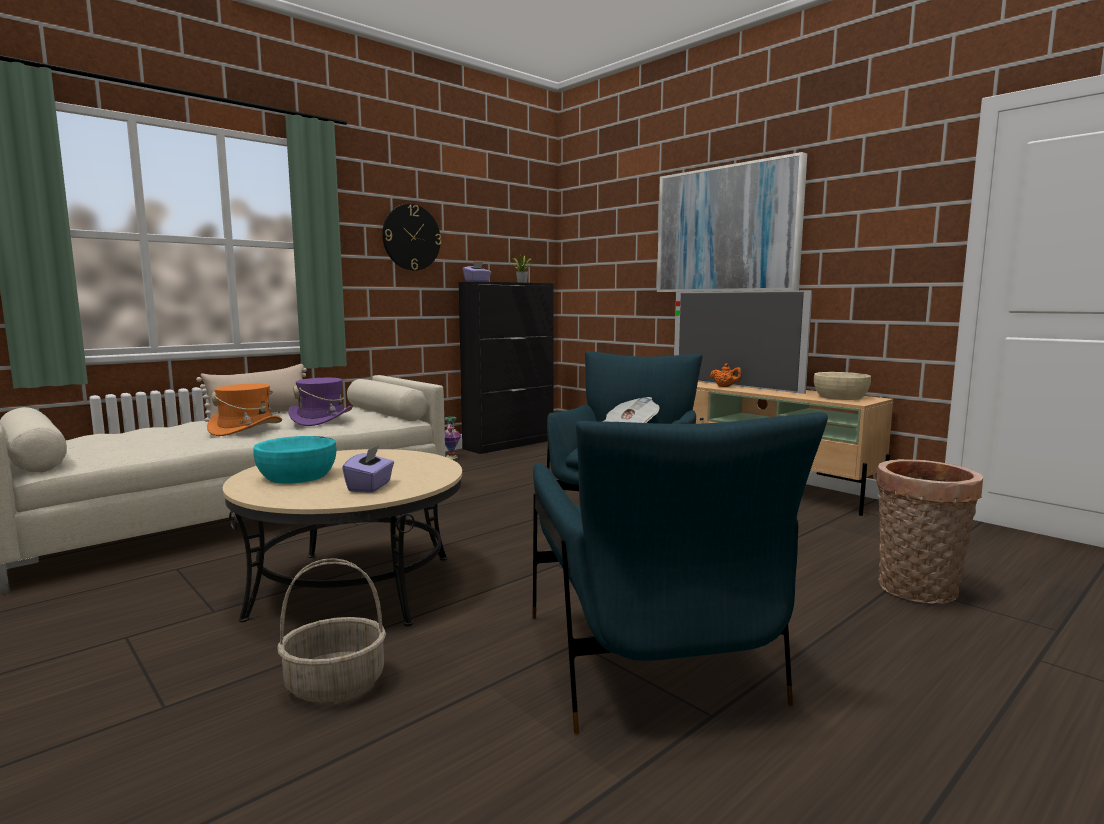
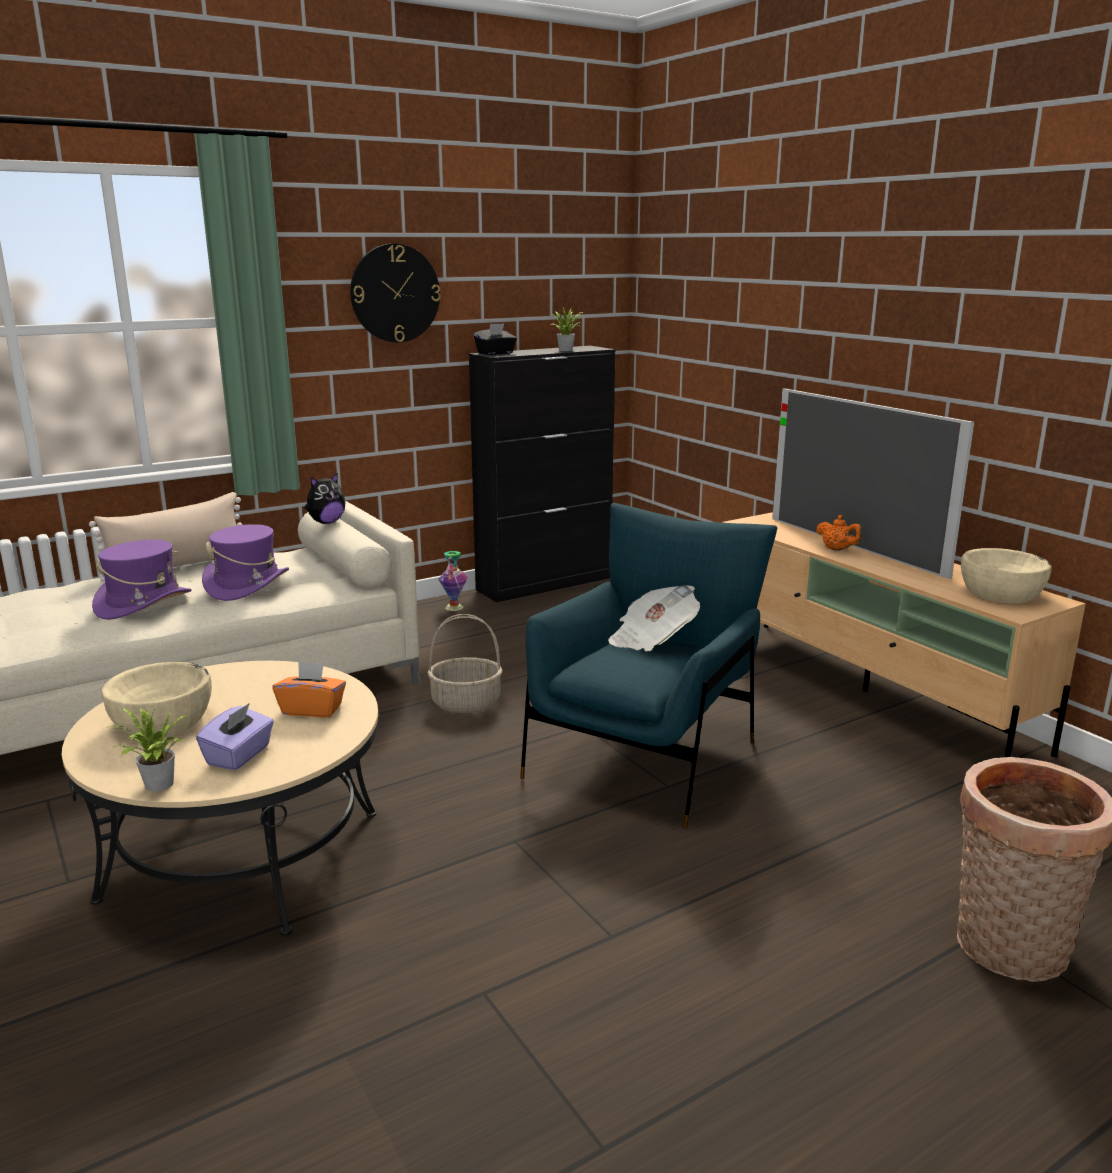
camera: 10 degrees right, 10 degrees up
(246, 429) = (144, 603): orange hat -> purple hat
(297, 476) = (162, 721): turquoise bowl -> beige bowl
(314, 502) = (156, 786): none -> potted plant
(336, 684) = (168, 1025): basket -> basket (466, 703)
(372, 382) = (326, 522): none -> plush toy
(411, 466) = (312, 709): none -> orange tissue box
(477, 281) = (495, 353): purple tissue box -> black tissue box
(650, 662) = (563, 1041): blue armchair -> none
(727, 230) = (868, 295): picture -> none

